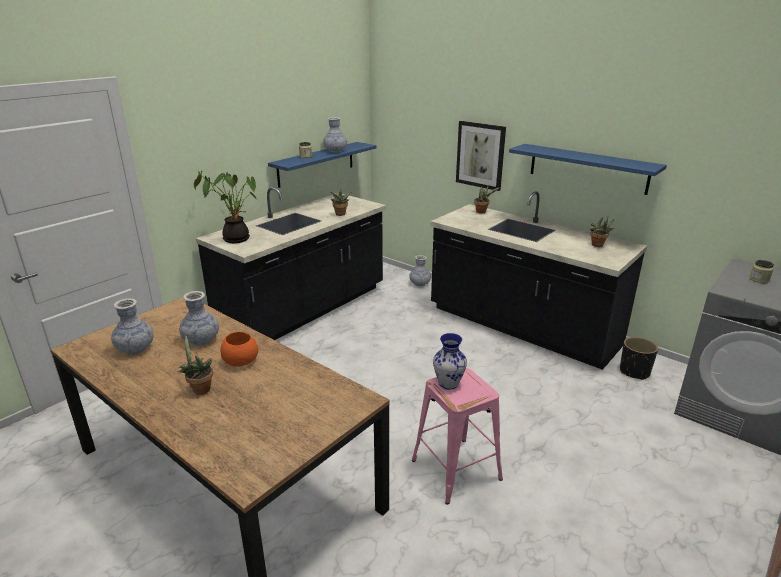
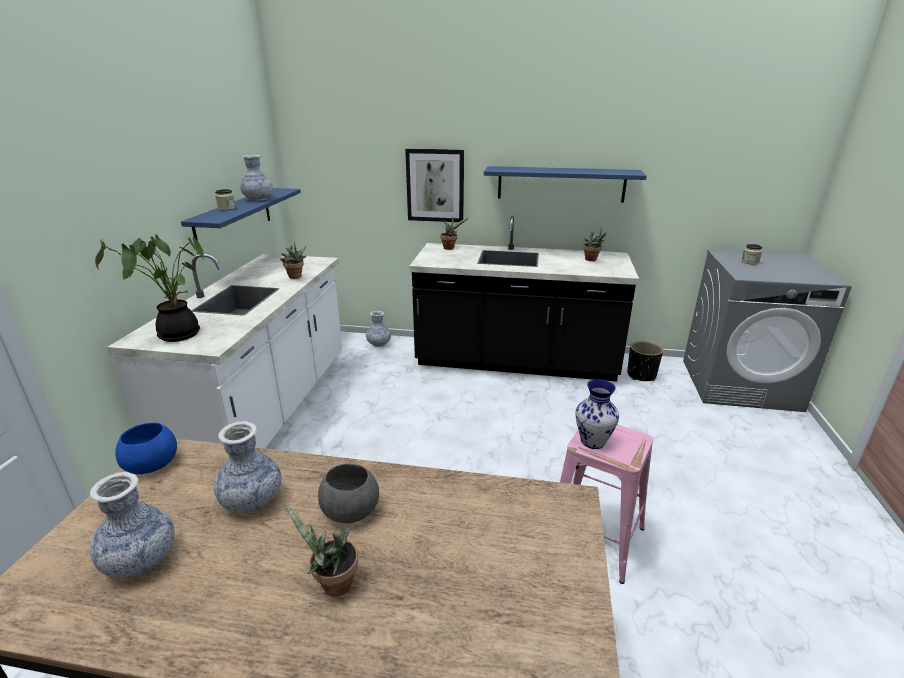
camera: 30 degrees left, 0 degrees up
(174, 308) = (153, 463): none -> blue bowl
(240, 360) = (349, 510): orange bowl -> grey bowl
(305, 311) = (268, 411): black counter -> white counter

